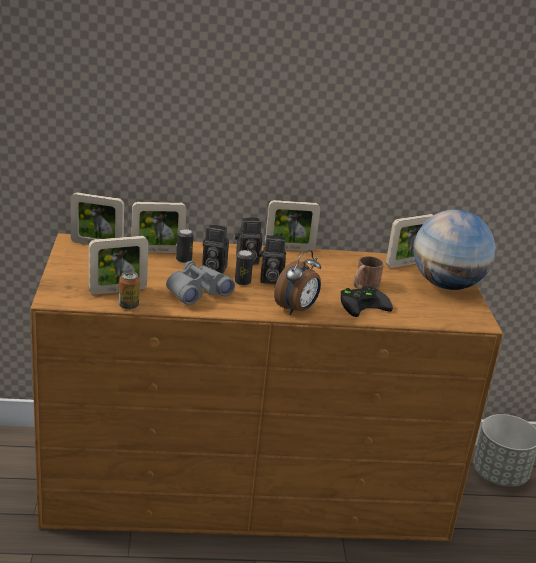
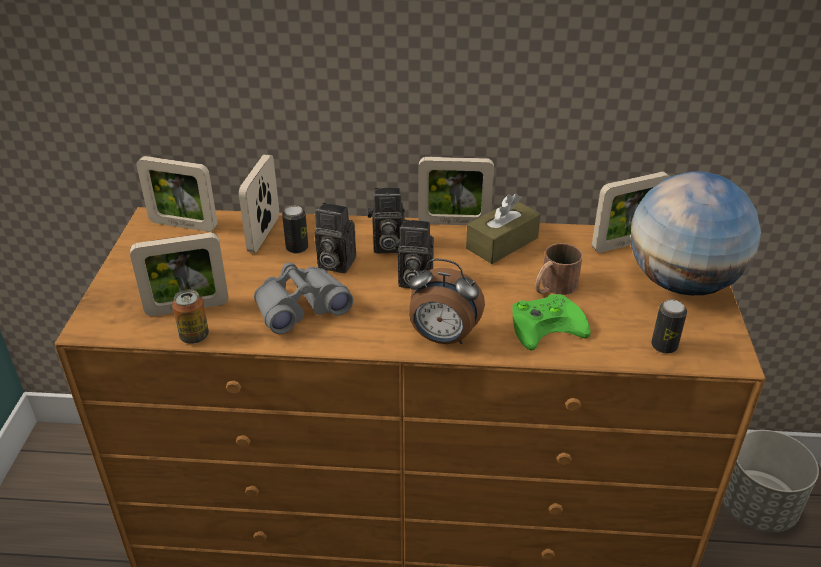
camera: 10 degrees right, 10 degrees up
(157, 251) = (264, 234): picture frame -> picture frame turned 105 degrees clockwise
(242, 282) = (372, 286): can -> can (664, 346)
(297, 310) = (442, 338): alarm clock -> alarm clock turned 60 degrees clockwise
(325, 261) = (502, 243): none -> brown tissue box
(364, 304) = (547, 323): black game controller -> green game controller

